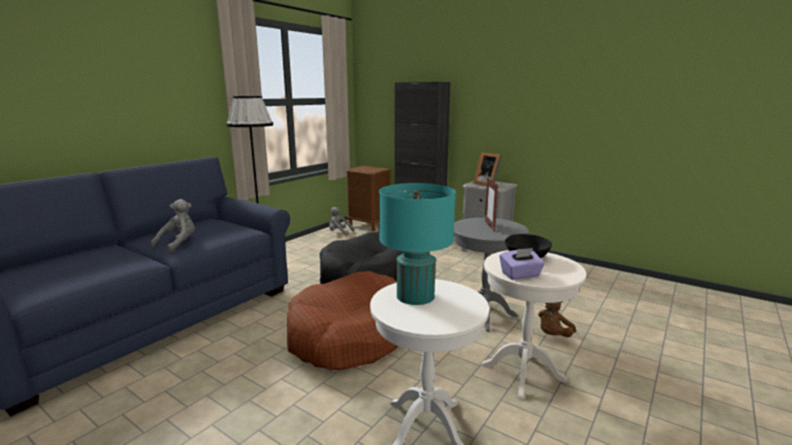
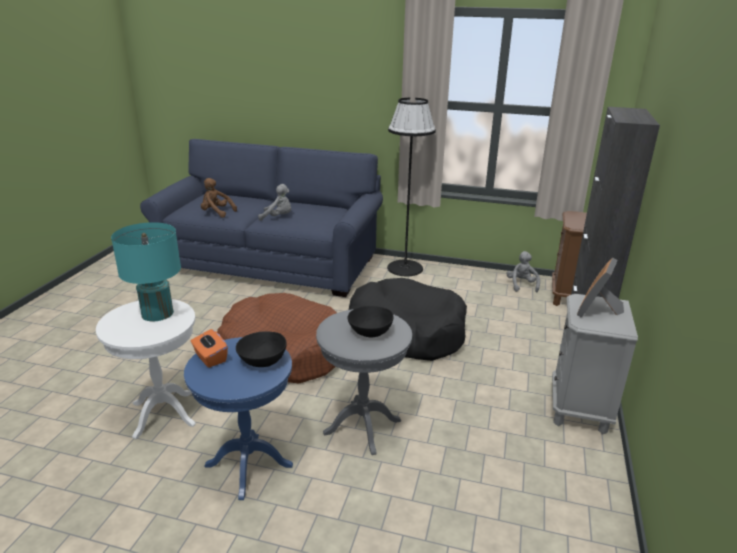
camera: 70 degrees right, 10 degrees up
(489, 226) = (370, 331): picture frame -> black bowl
(520, 275) = (210, 358): purple tissue box -> orange tissue box
(523, 373) = (249, 465): white side table -> blue side table
(553, 335) = (336, 489): brown plush toy -> brown plush toy (216, 213)

